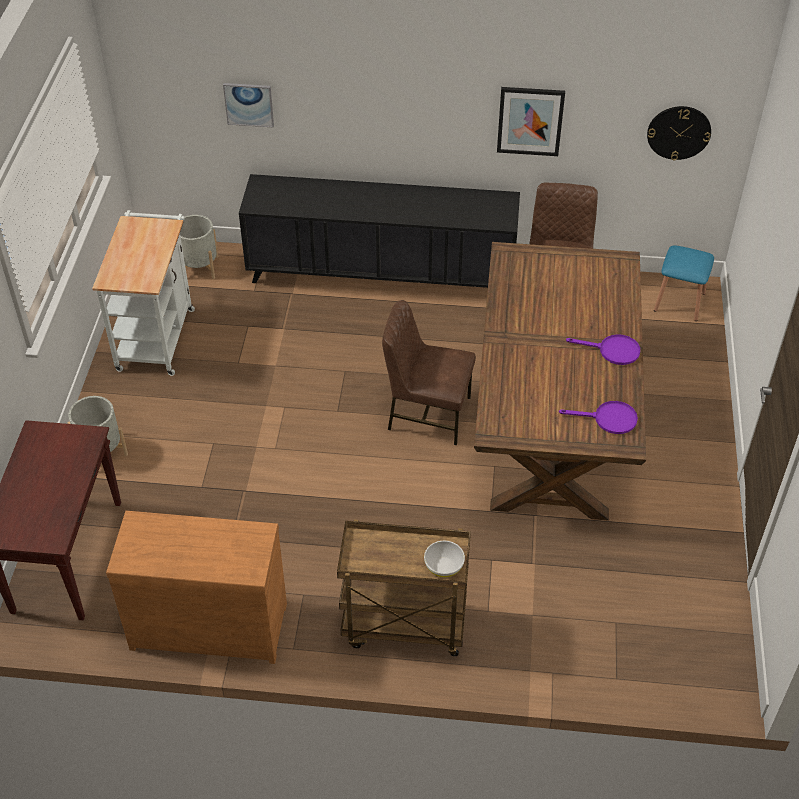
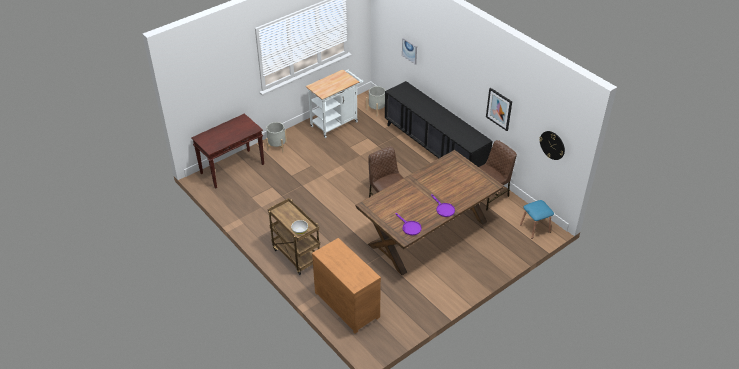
camera: 45 degrees right, 5 degrees down
(209, 622) = (245, 213): brown dresser -> brown dresser (348, 303)

